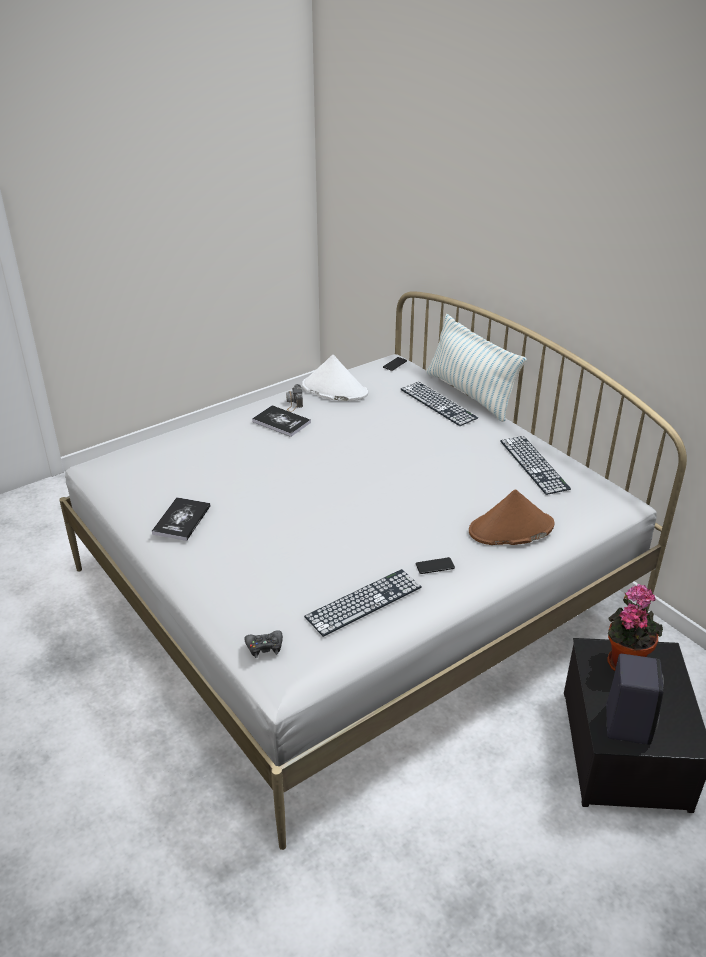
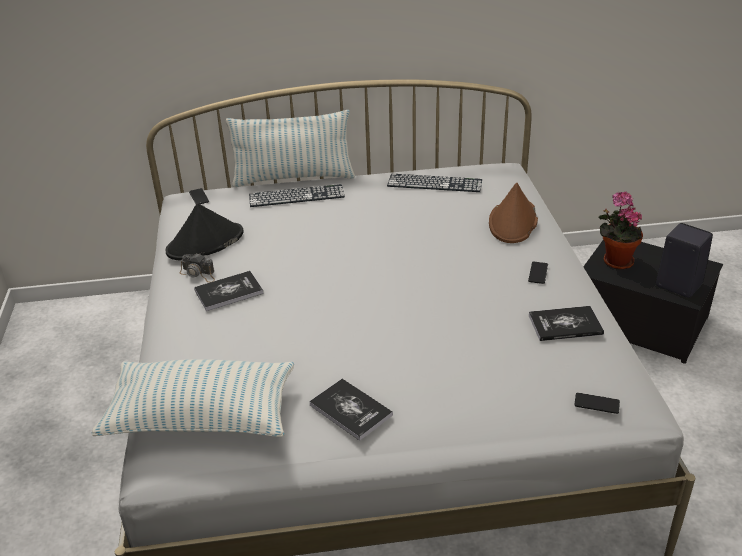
camera: 60 degrees left, 0 degrees up
(142, 463) = (202, 417): none -> pillow
(264, 647) = (596, 403): black game controller -> phone
(334, 390) = (205, 243): white hat -> black hat
(364, 602) = (565, 325): keyboard -> book

